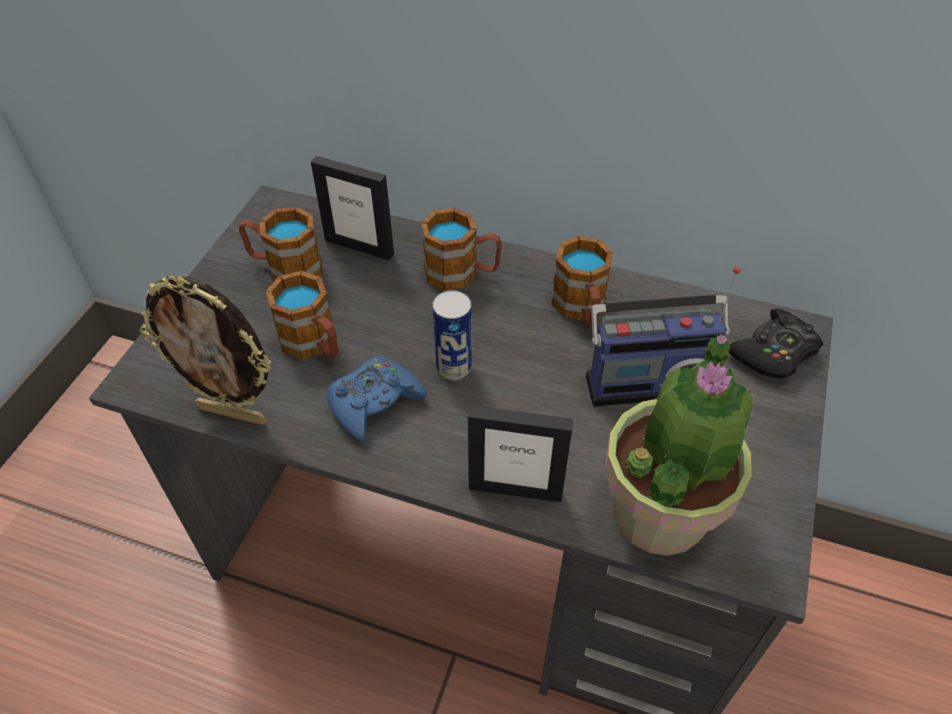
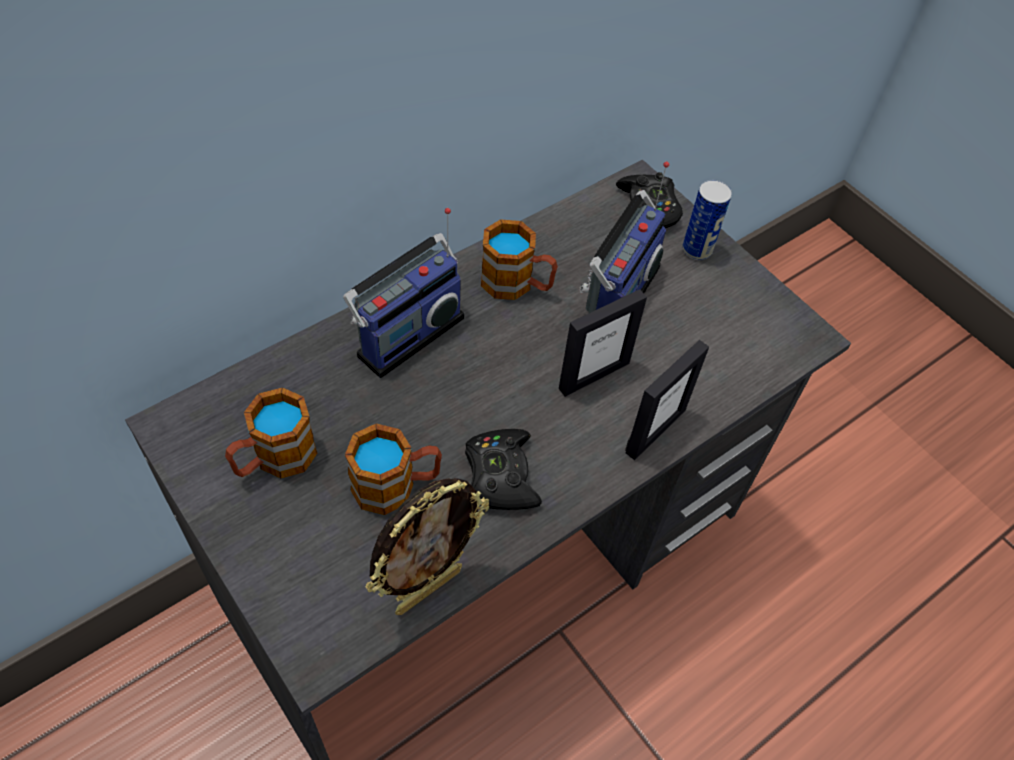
camera: 60 degrees left, 5 degrees up
(359, 246) = (302, 386): picture frame -> picture frame (593, 375)
(374, 403) = (501, 475): blue game controller -> black game controller
(454, 368) = (508, 400): can -> can (697, 249)
(462, 273) = (406, 333): mug -> radio
(661, 511) = (731, 360): potted plant -> none

